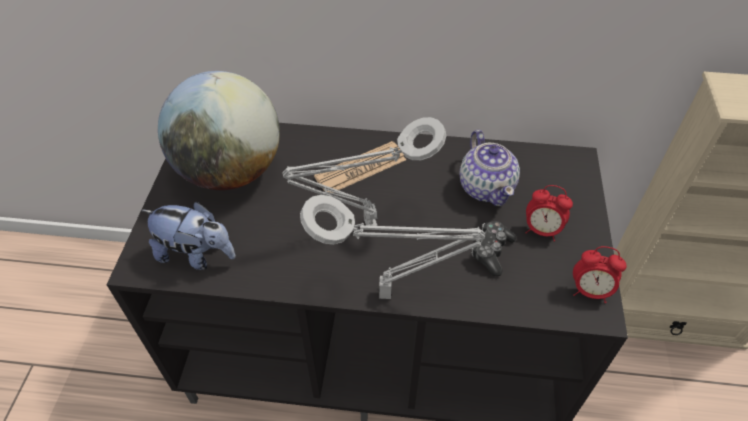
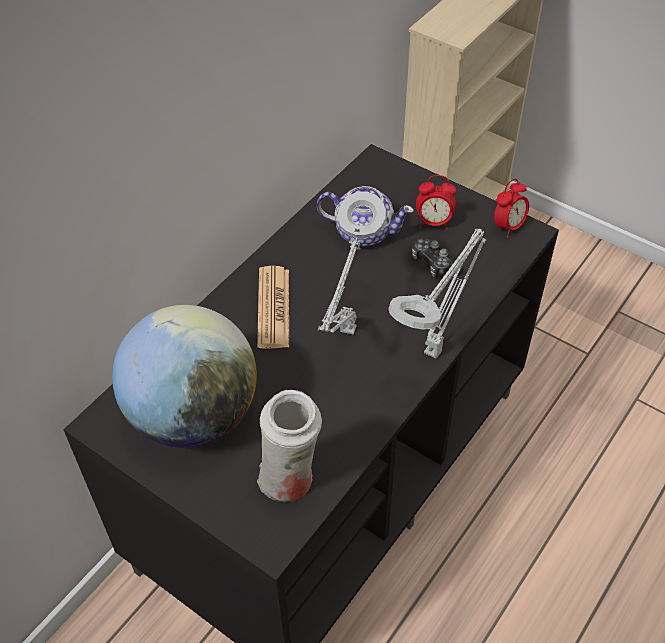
camera: 60 degrees left, 0 degrees up
(196, 254) = (291, 483): plush toy -> white vase
(541, 230) = (434, 222): alarm clock -> alarm clock turned 45 degrees clockwise

